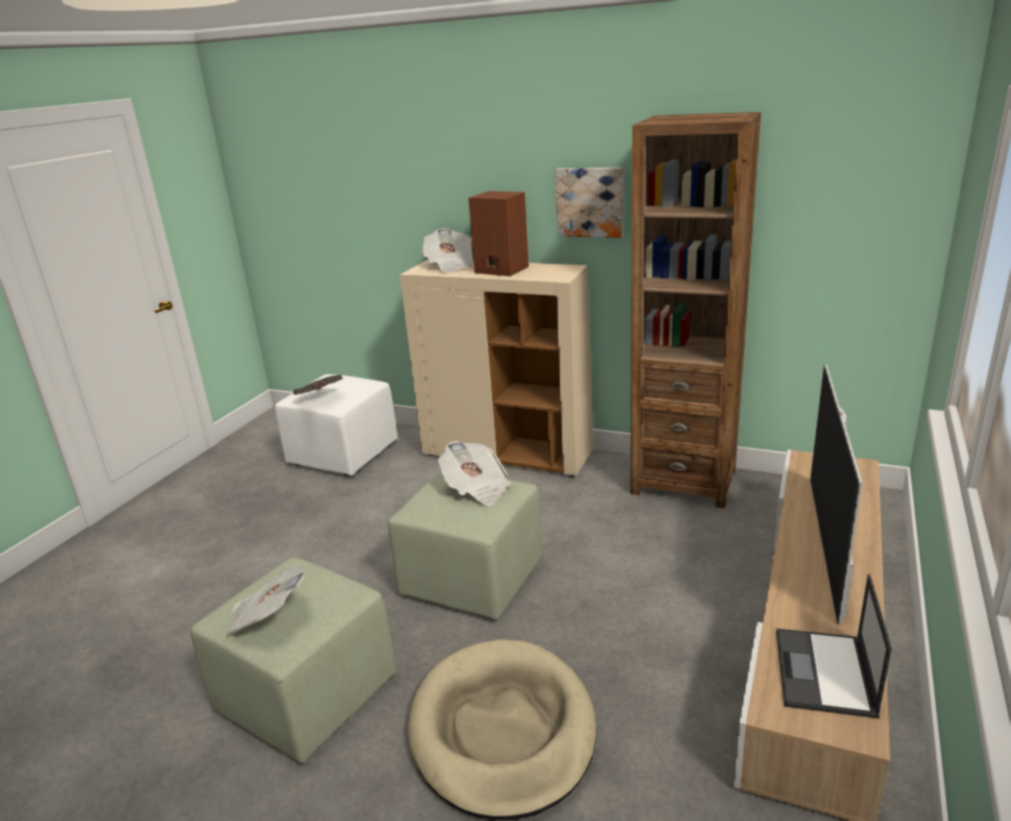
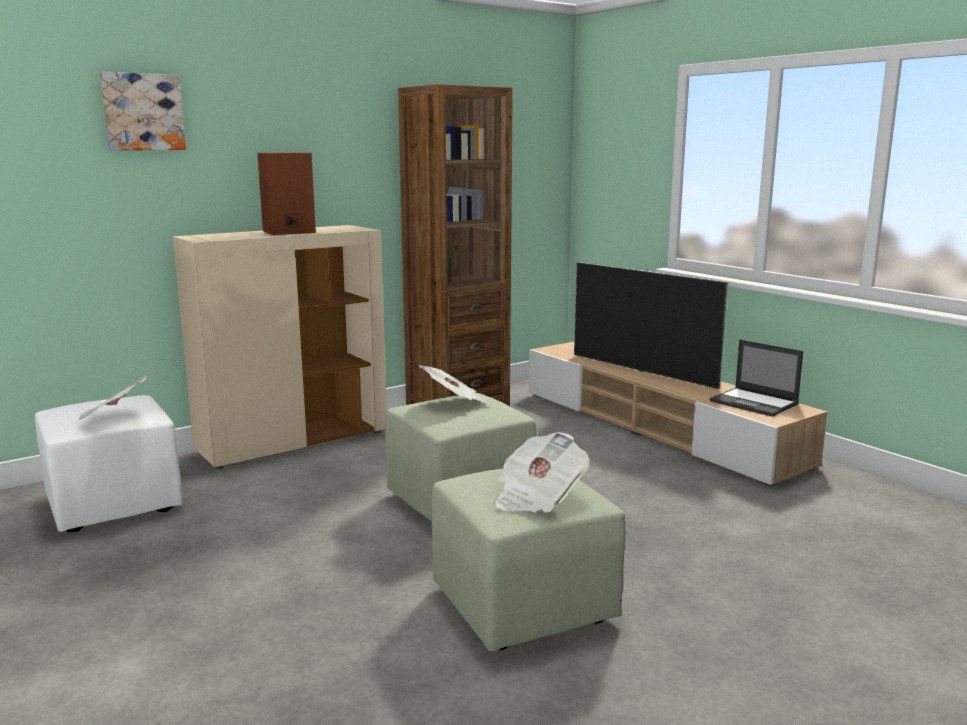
camera: 60 degrees left, 10 degrees down
(450, 266) = (224, 235): newspaper -> none
(502, 731) = (656, 536): beige dog bed -> none
(590, 202) = (346, 164): picture -> picture (143, 112)

